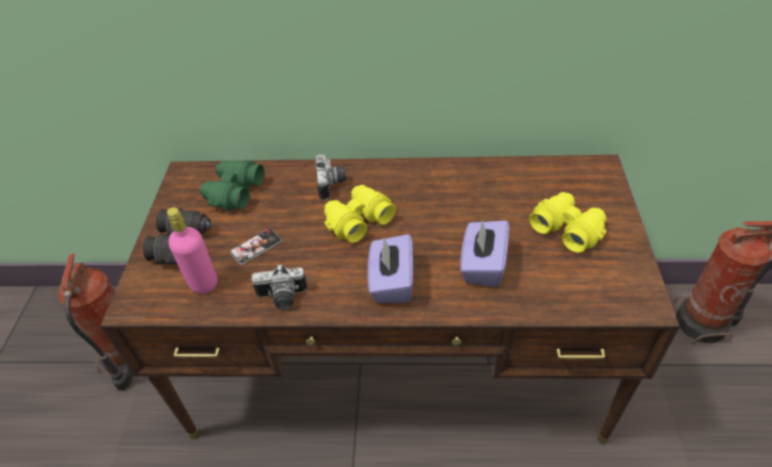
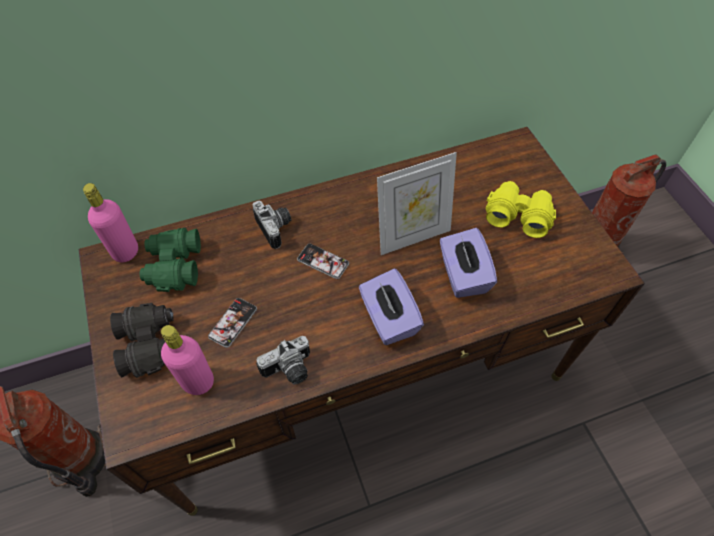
camera: 25 degrees left, 10 degrees up
(203, 172) = (125, 251): none -> pink bottle
(358, 220) = (323, 261): yellow binoculars -> phone
(451, 220) = (412, 236): none -> picture frame

